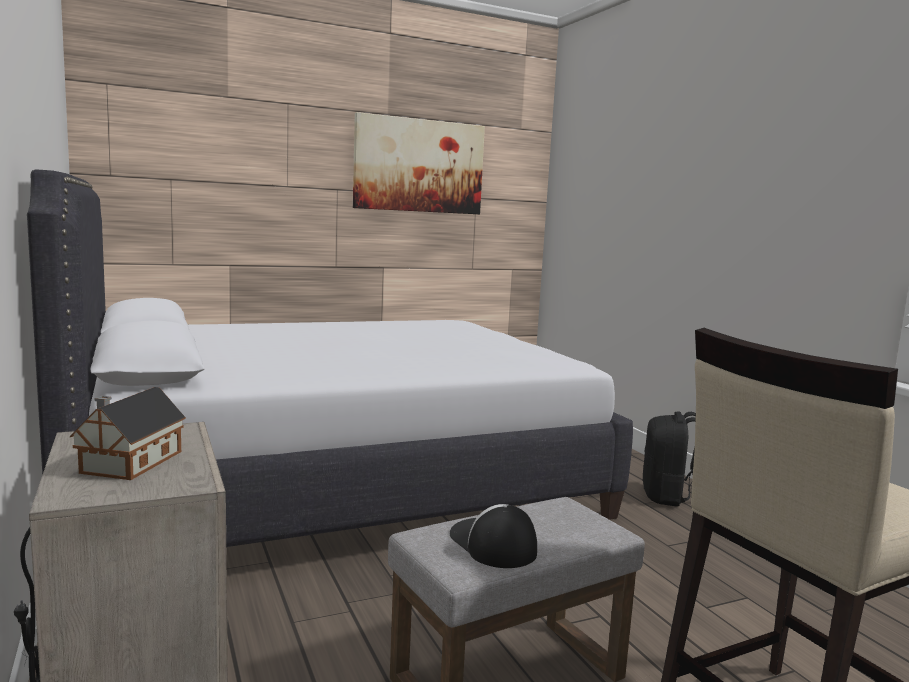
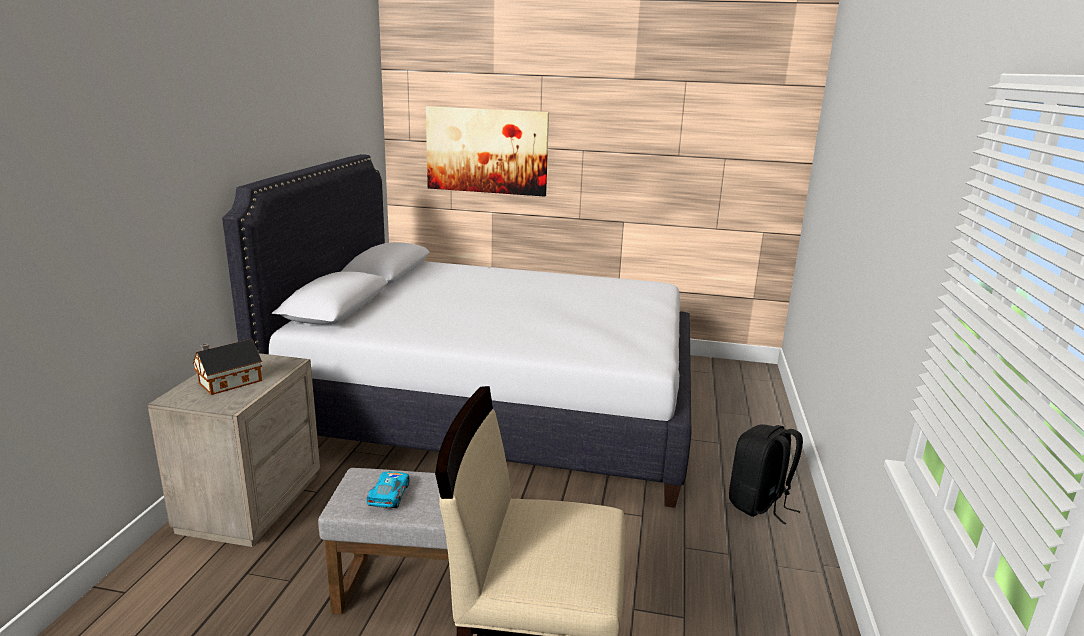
camera: 35 degrees right, 10 degrees up
(419, 166) = (663, 127): picture -> picture (487, 151)
(492, 544) = (389, 496): cap -> toy car

